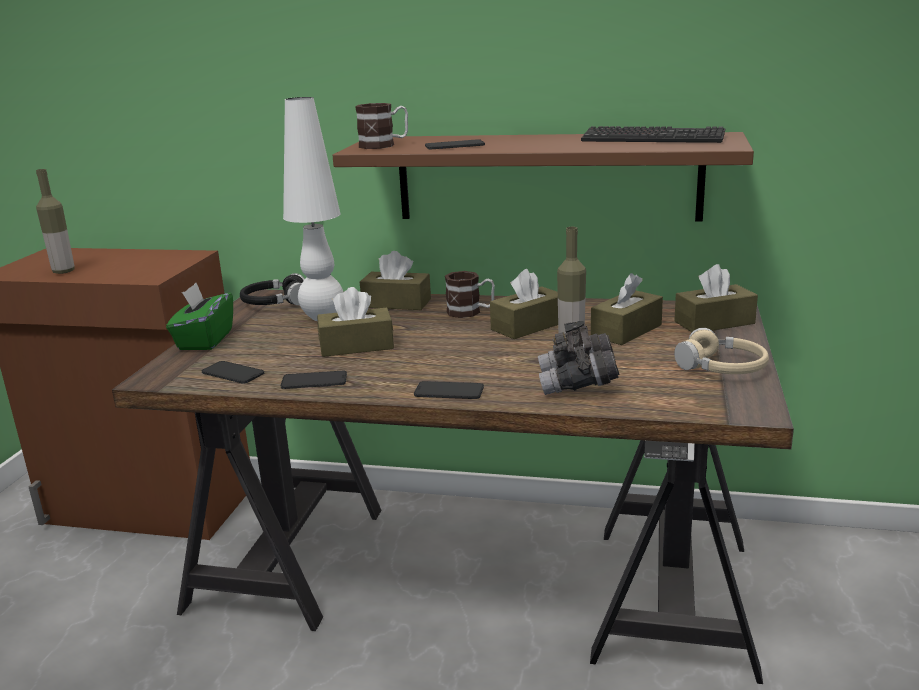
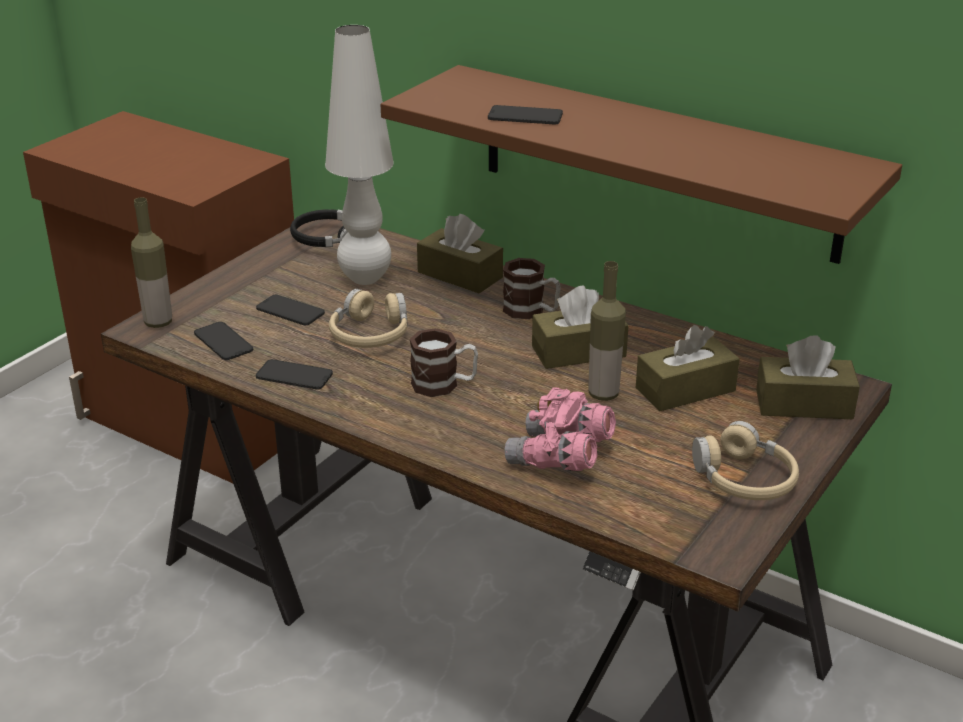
camera: 20 degrees right, 10 degrees up
(63, 271) = (115, 159): bottle -> bottle (158, 322)
(204, 340) = (225, 283): green tissue box -> none
(356, 346) = (370, 334): brown tissue box -> beige headphones
(384, 145) = (452, 95): mug -> mug (444, 385)
(449, 391) = (417, 429): phone -> phone (290, 311)
(578, 384) = (560, 458): grey binoculars -> pink binoculars
(652, 139) = (766, 156): keyboard -> none

